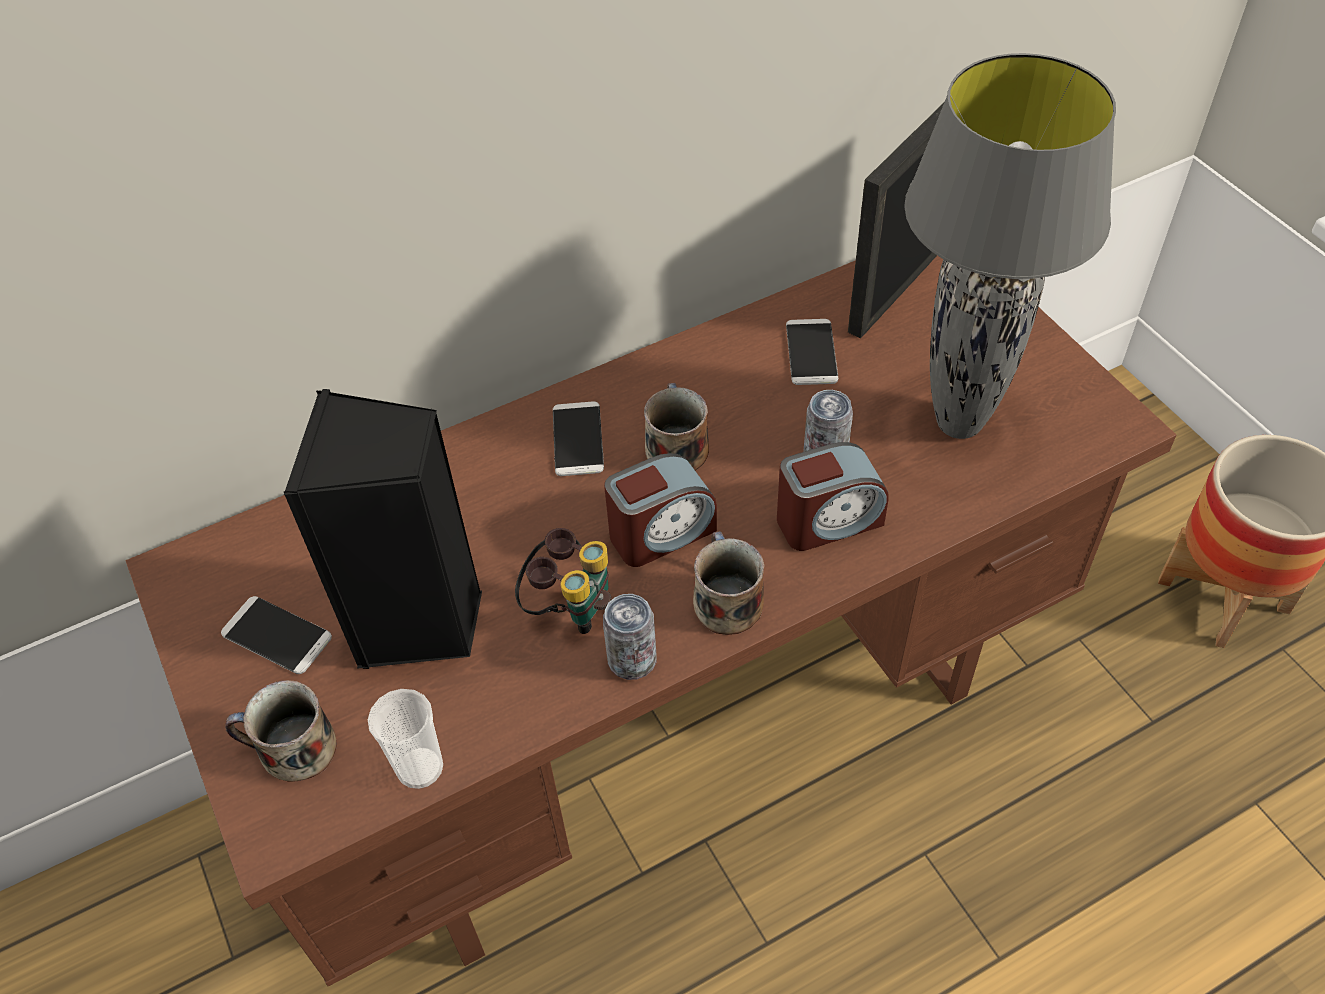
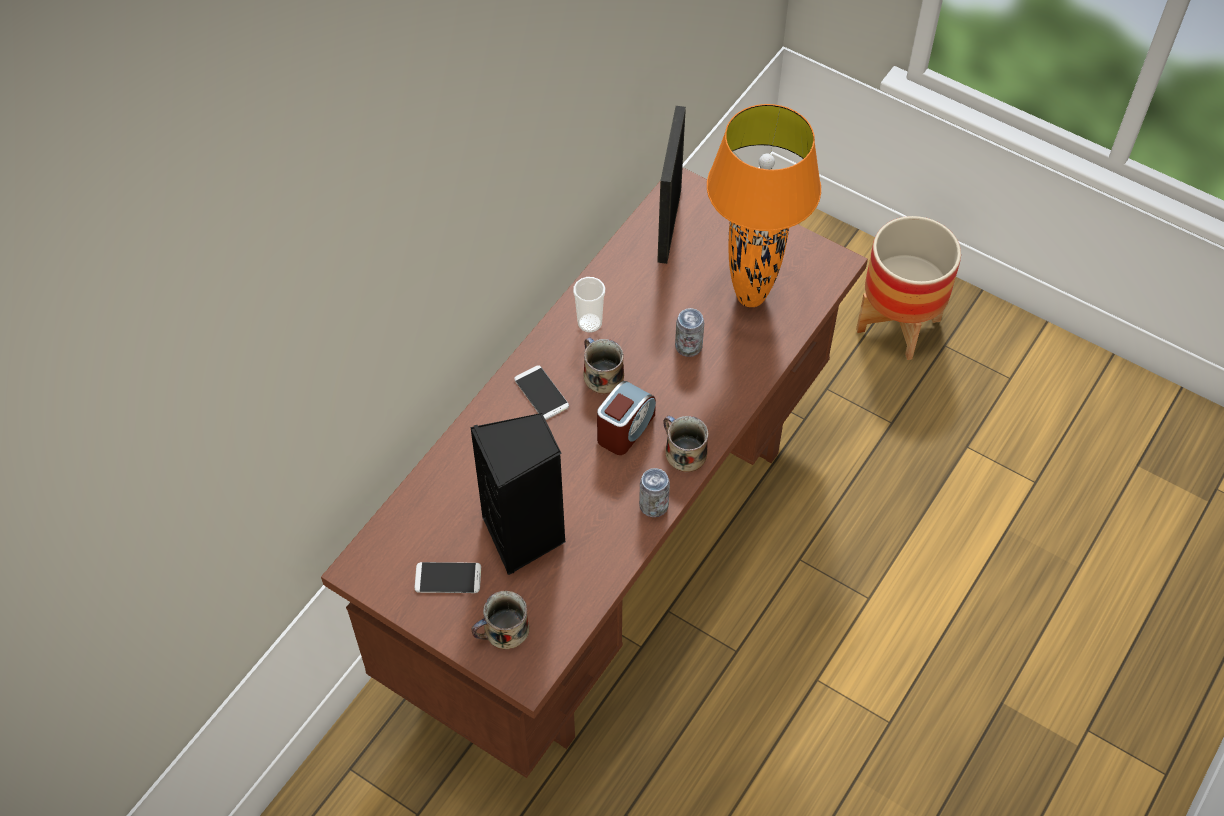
camera: 30 degrees left, 5 degrees up
(420, 768) = (579, 609): cup -> cup (589, 323)
(569, 607) = (601, 492): binoculars -> none
(811, 353) = (644, 284): phone -> none
(828, 520) = (711, 384): alarm clock -> none
(960, 424) = (751, 297): grey table lamp -> orange table lamp

